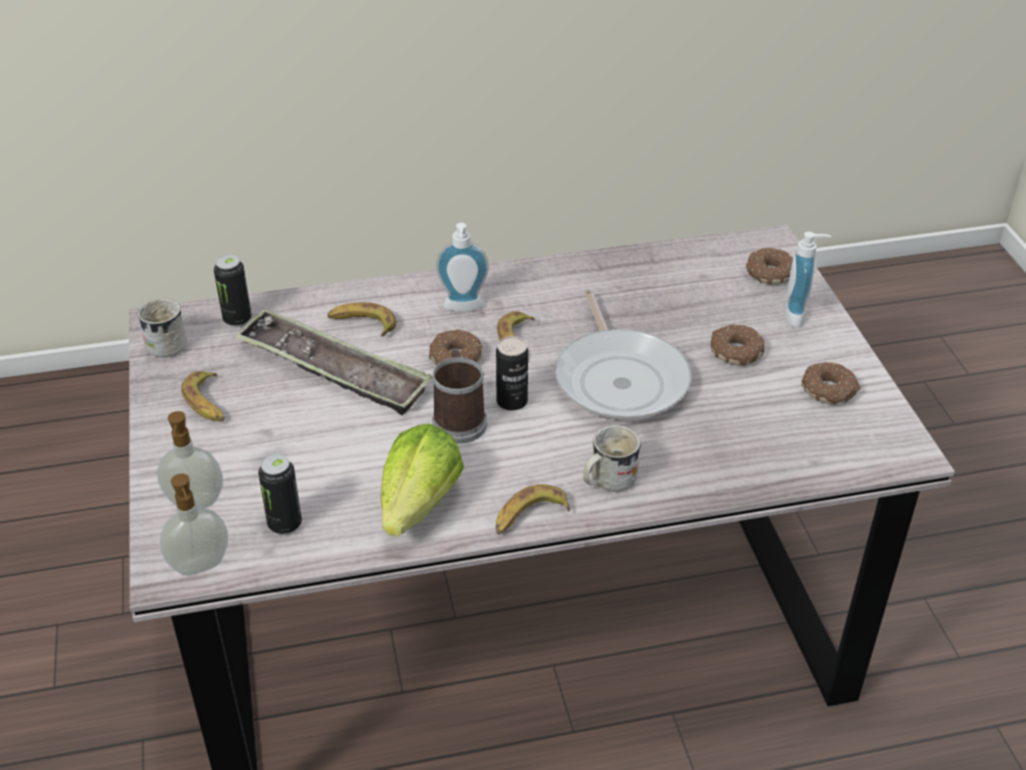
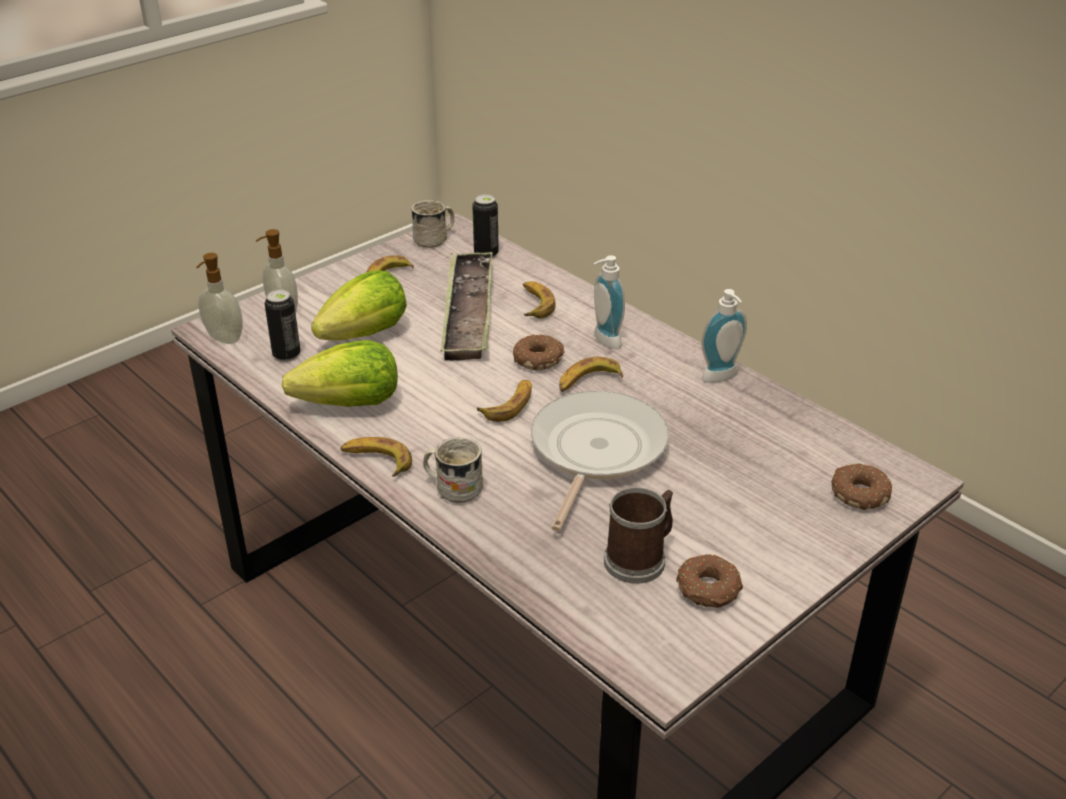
camera: 60 degrees right, 5 degrees down
(303, 453) = (365, 334): none -> lettuce
(459, 420) = (463, 387): mug -> mug (640, 558)
(512, 401) = (509, 405): can -> banana
(620, 378) = (595, 451): frying pan -> frying pan turned 150 degrees clockwise
(735, 351) = (705, 508): donut -> none
(799, 315) = (811, 534): soap dispenser -> soap dispenser (722, 378)

